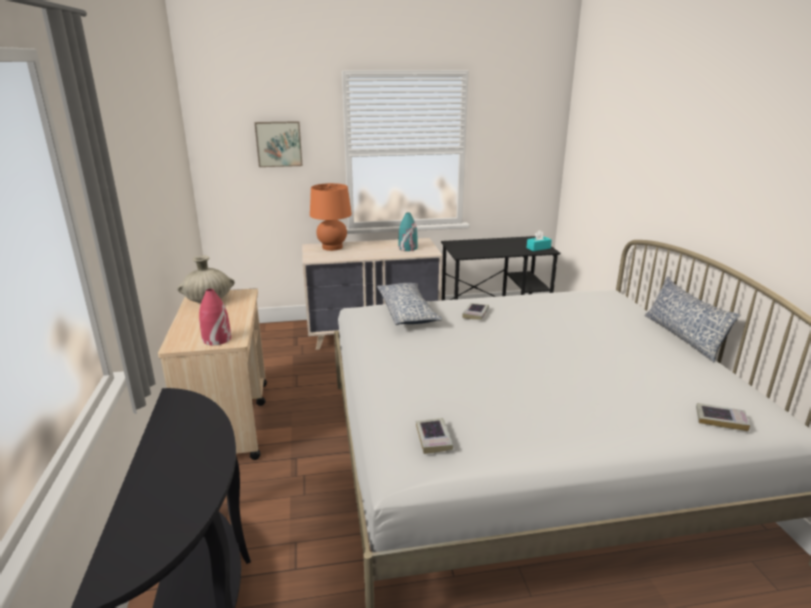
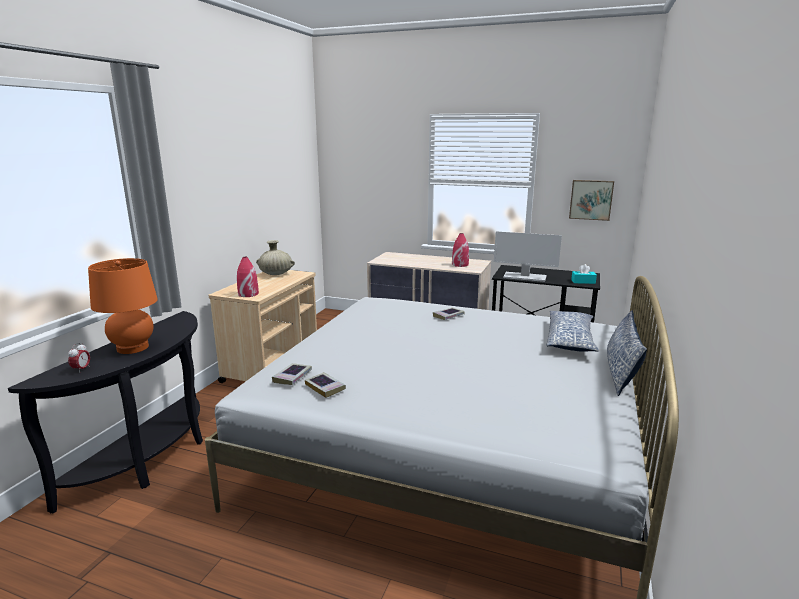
camera: 30 degrees right, 5 degrees down
(153, 533) = (81, 369): none -> alarm clock
(279, 144) = (379, 171): picture -> picture (591, 199)
(332, 247) = (403, 256): orange table lamp -> orange table lamp (133, 348)
(407, 248) = (460, 264): turquoise vase -> red vase
(407, 312) = (398, 305): pillow -> pillow (570, 340)
(483, 252) = (524, 277): none -> monitor
(721, 420) = (538, 432): book -> book (325, 387)

